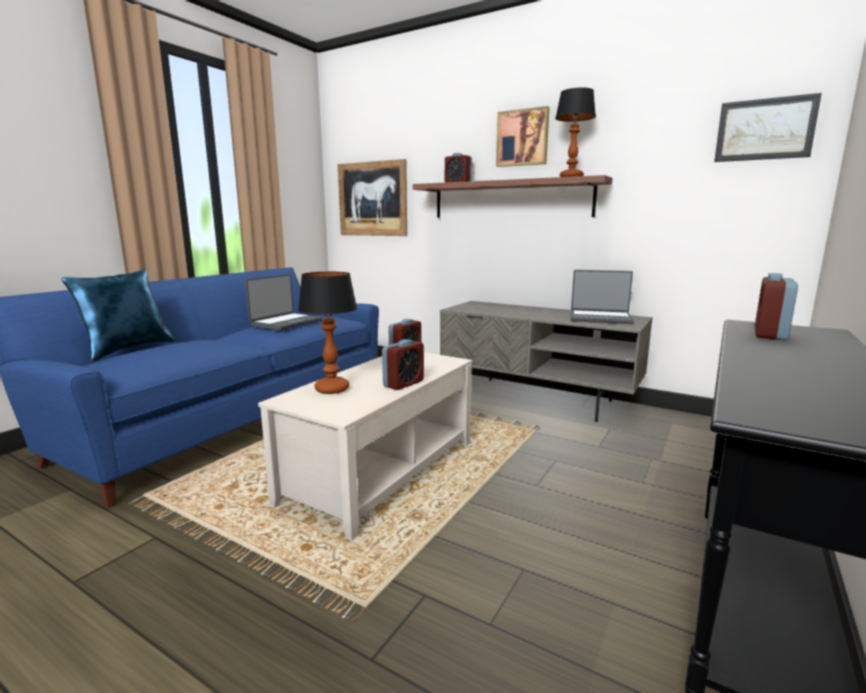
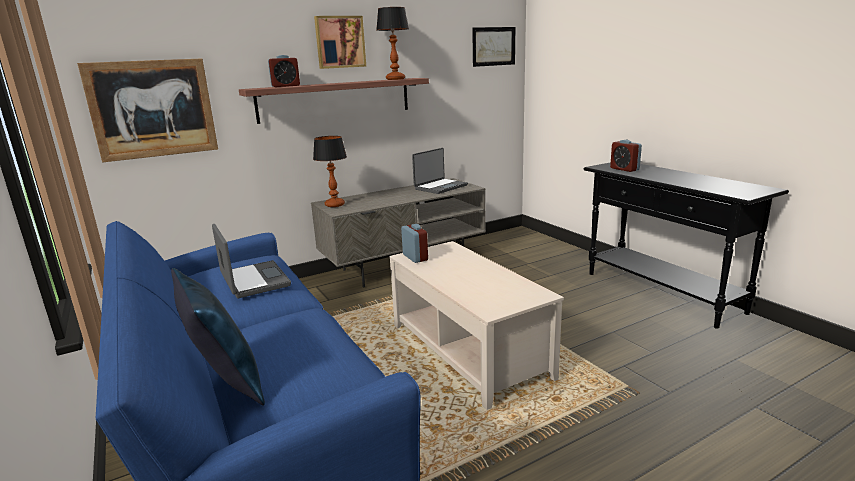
camera: 60 degrees left, 5 degrees up
(331, 389) = (479, 292): table lamp -> table lamp (334, 205)
(403, 384) = (490, 268): alarm clock -> none

